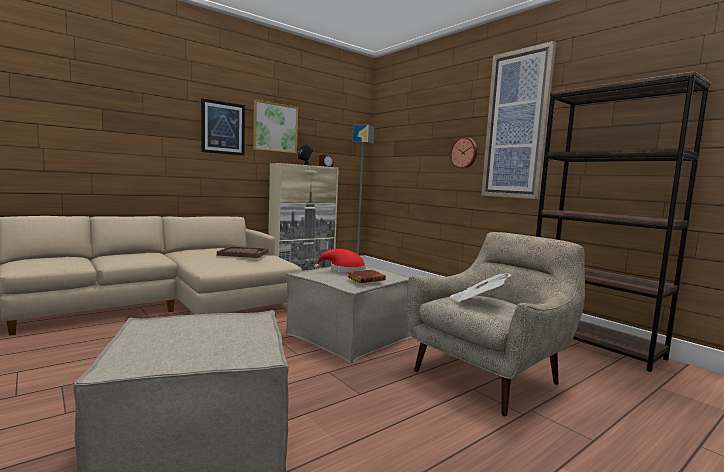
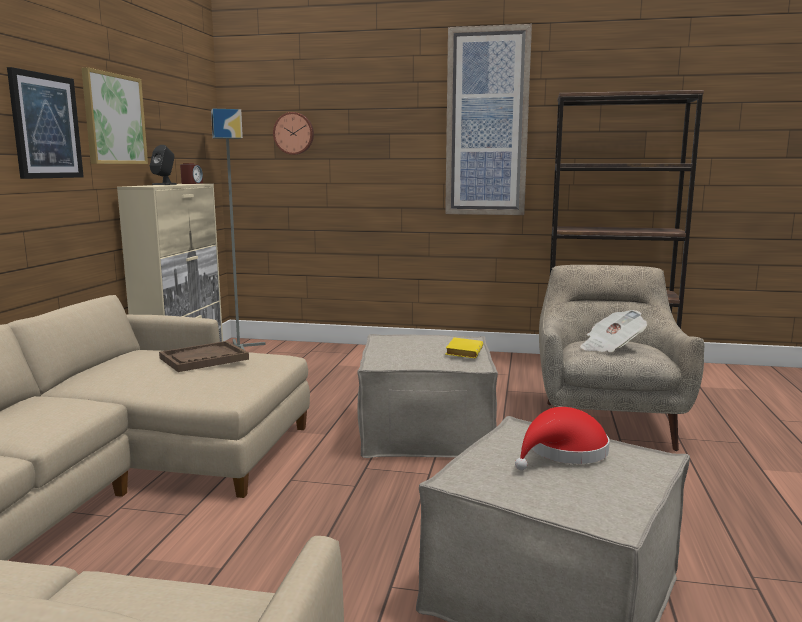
camera: 40 degrees left, 5 degrees up
(344, 270) = (409, 347): red hat -> red hat (563, 452)
(366, 279) = (463, 352): brown book -> yellow book
(464, 153) = (410, 156): wall clock -> wall clock (294, 133)

